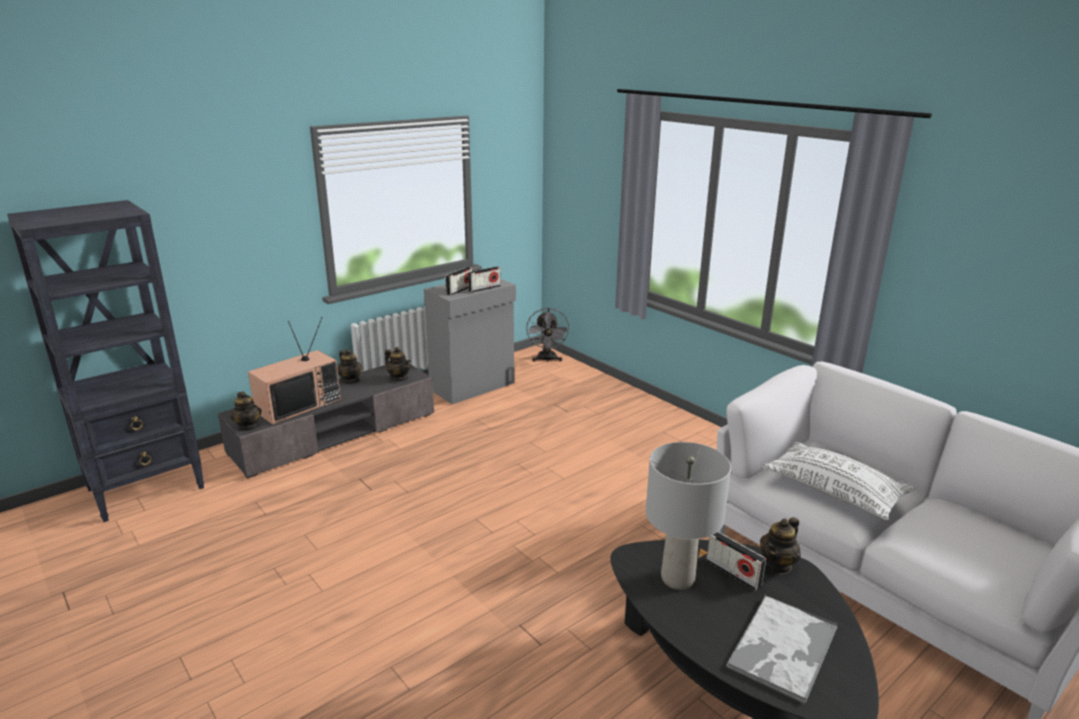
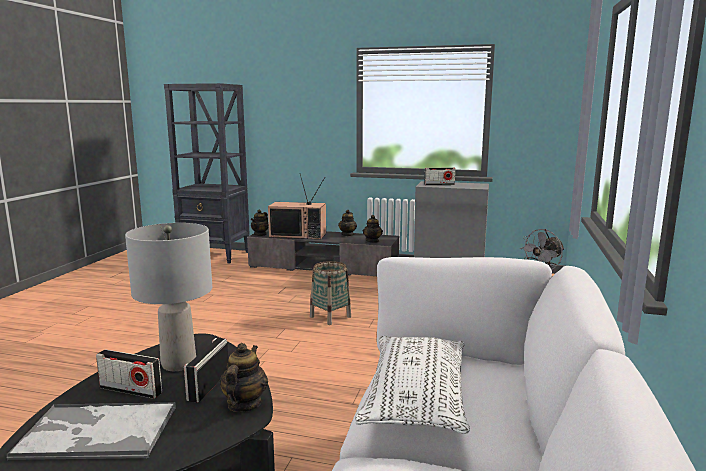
camera: 55 degrees right, 10 degrees down
(482, 483) = (330, 317): none -> basket
(484, 288) = (458, 187): radio -> radio (131, 390)
(777, 565) = (244, 404): teapot -> teapot turned 90 degrees clockwise

